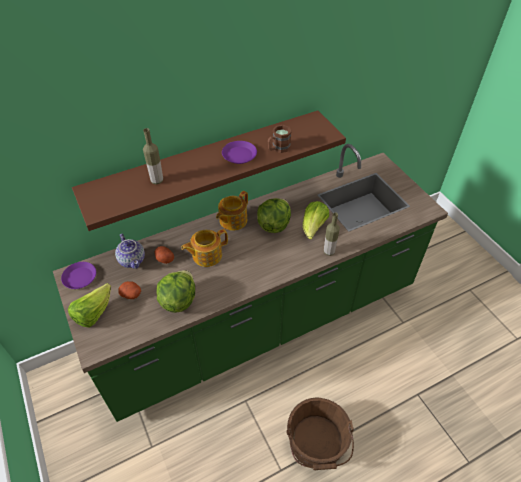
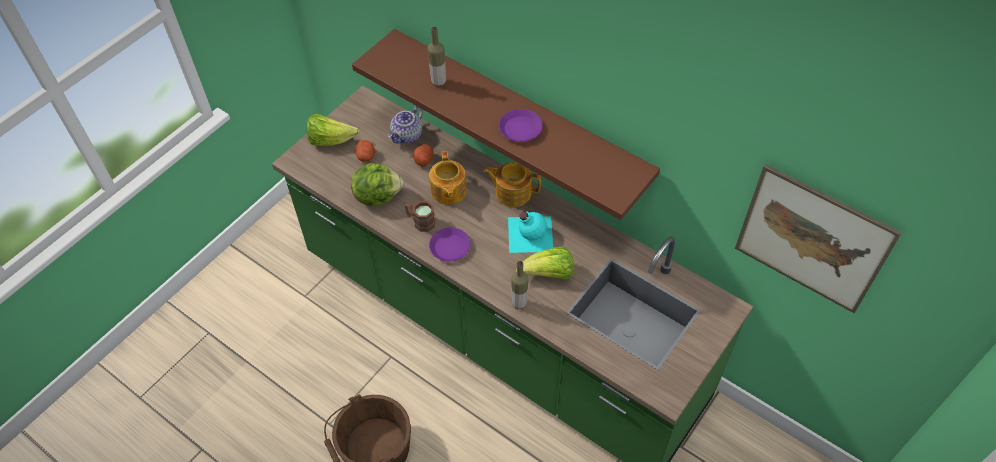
camera: 65 degrees right, 5 degrees up
(79, 277) = (365, 108): purple plate -> purple plate (449, 247)
(206, 255) = (448, 191): teapot -> teapot turned 135 degrees counterclockwise
(273, 225) = (529, 233): lettuce -> turquoise bottle
(278, 148) = (554, 157): brown mug -> brown mug (420, 222)
(409, 75) = (812, 239): none -> picture

